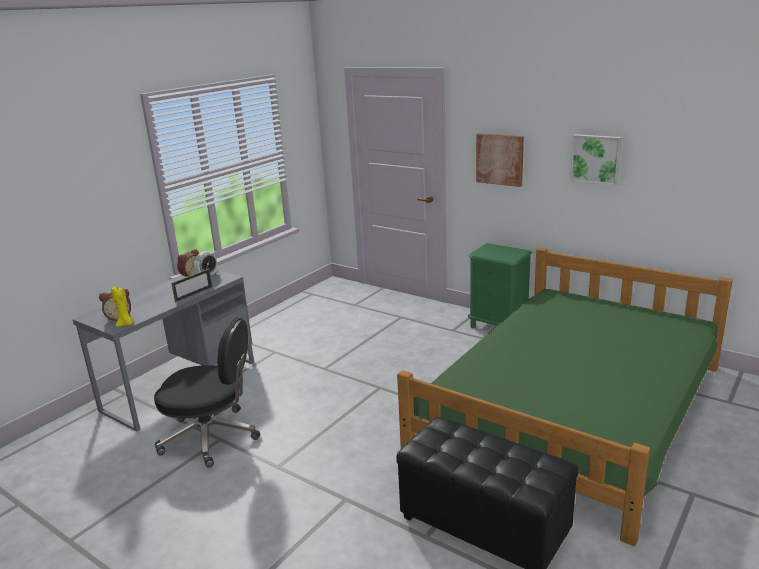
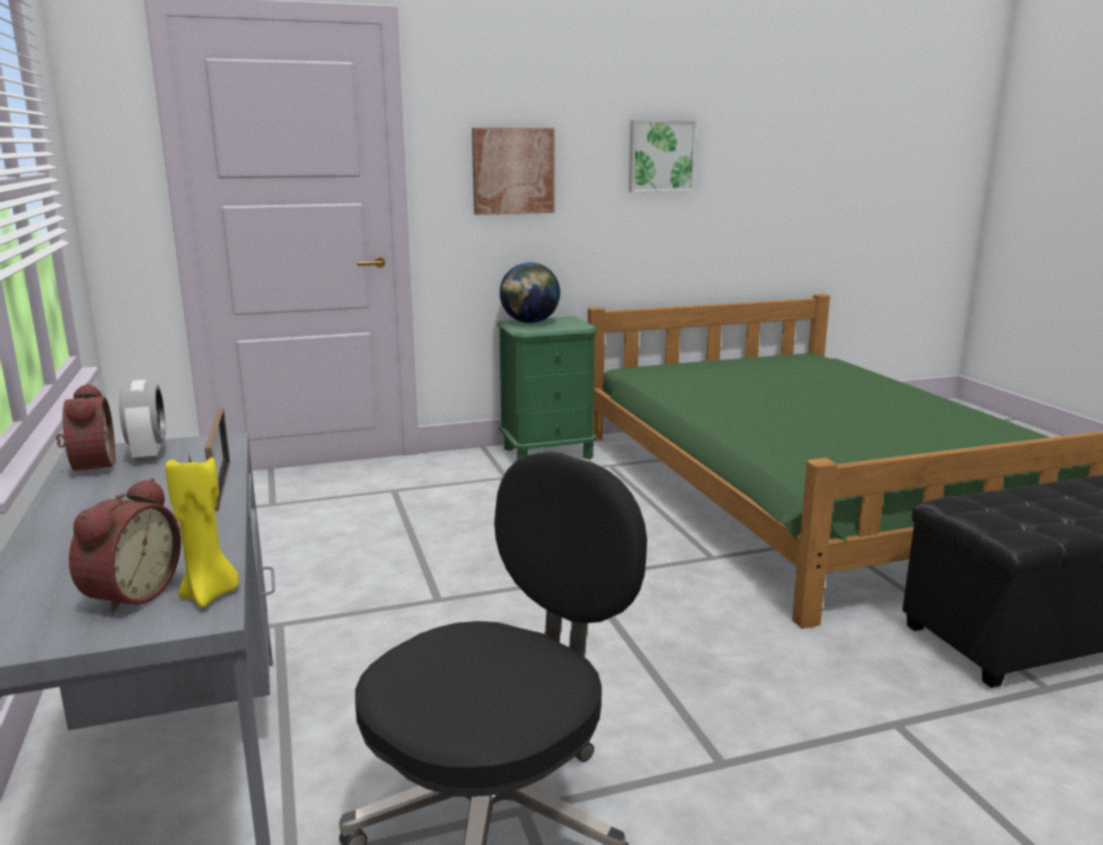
camera: 55 degrees left, 5 degrees down
(495, 249) = (530, 322): none -> globe

